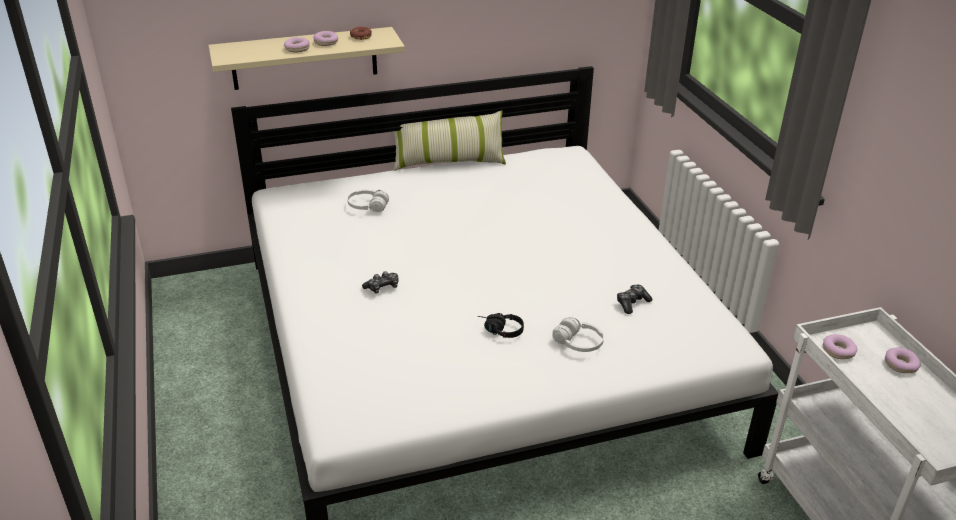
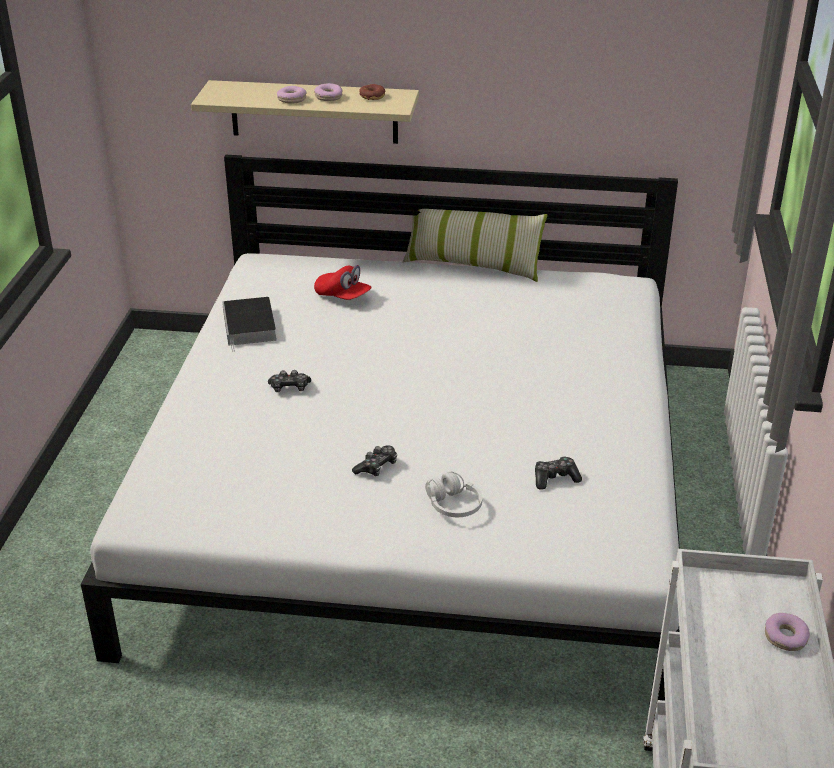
camera: 25 degrees right, 0 degrees up
(311, 247) = (250, 327): none -> book
(368, 207) = (343, 296): white headphones -> red cap
(499, 330) = (376, 467): black headphones -> game controller
(838, 351) = (716, 597): donut -> none

